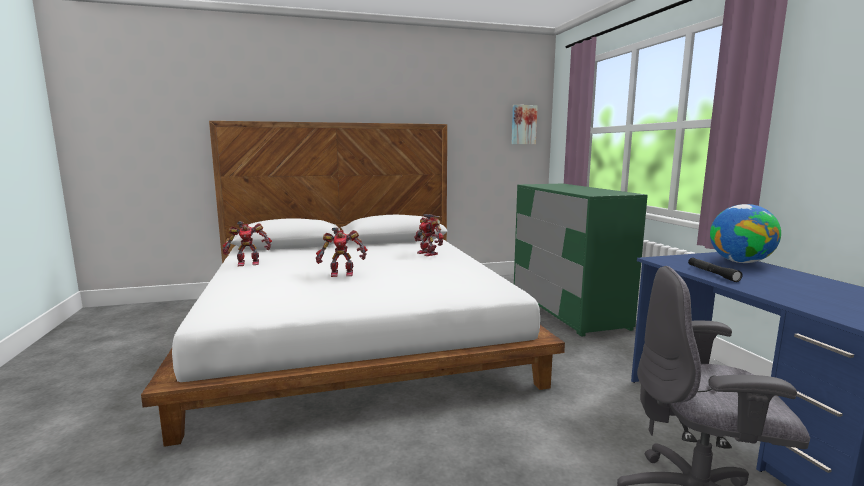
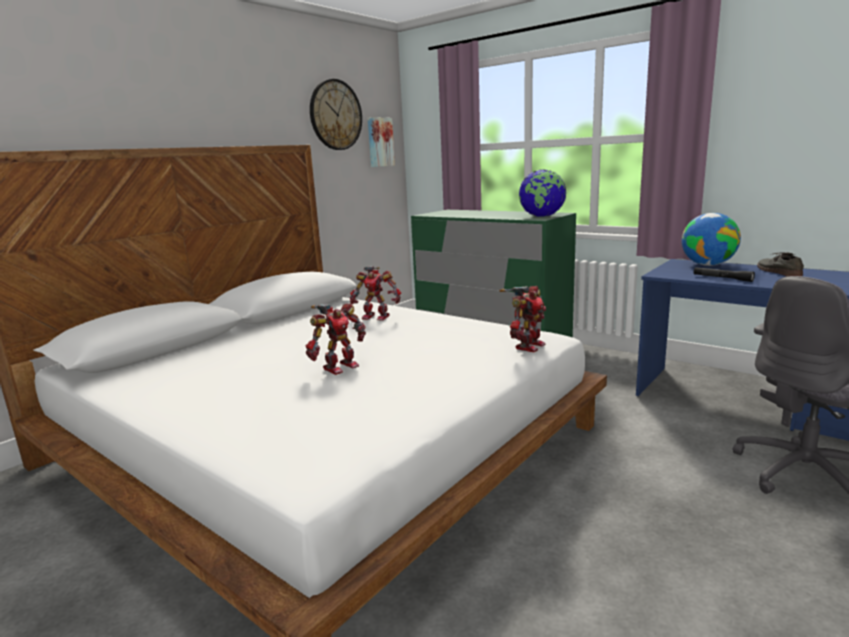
camera: 35 degrees left, 5 degrees up
(248, 263) = (157, 391): toy robot -> toy robot (527, 346)
(480, 102) = (335, 115): none -> wall clock
(601, 194) = (542, 217): none -> globe
(805, 281) = (777, 271): none -> grey shoe

